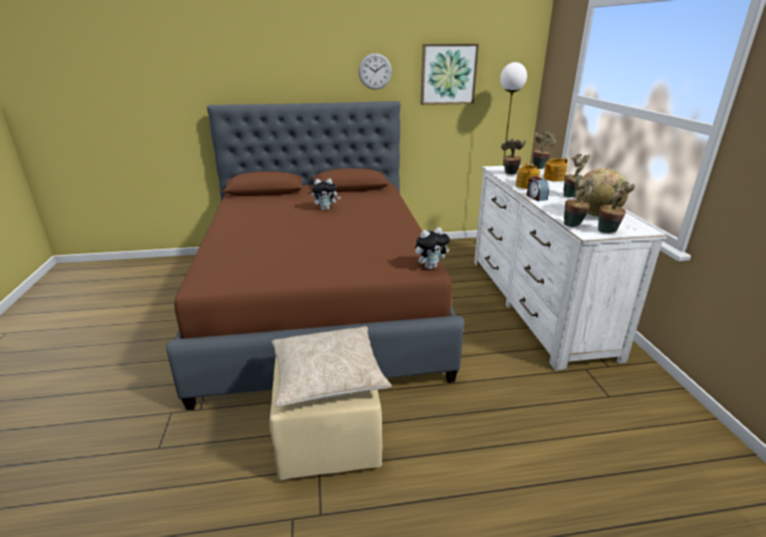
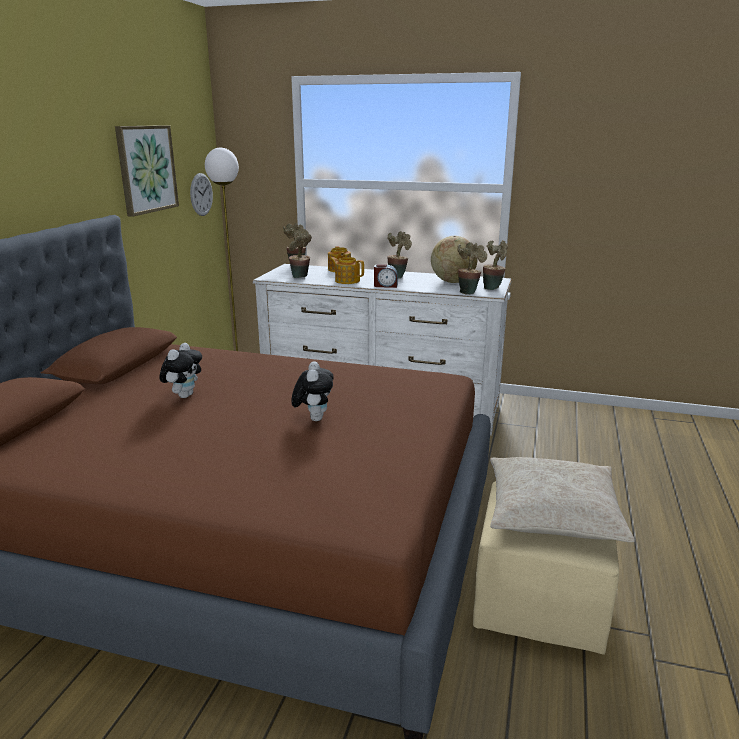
camera: 65 degrees left, 5 degrees down
(375, 71) = (69, 171): wall clock -> wall clock (201, 194)
(430, 267) = (443, 376): plush toy -> plush toy (314, 418)

